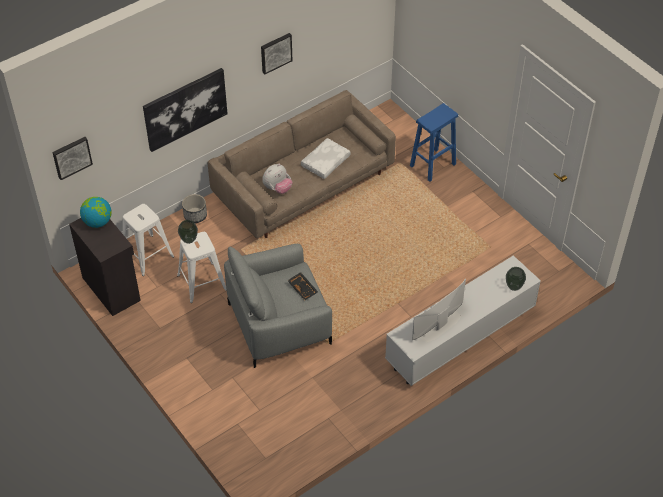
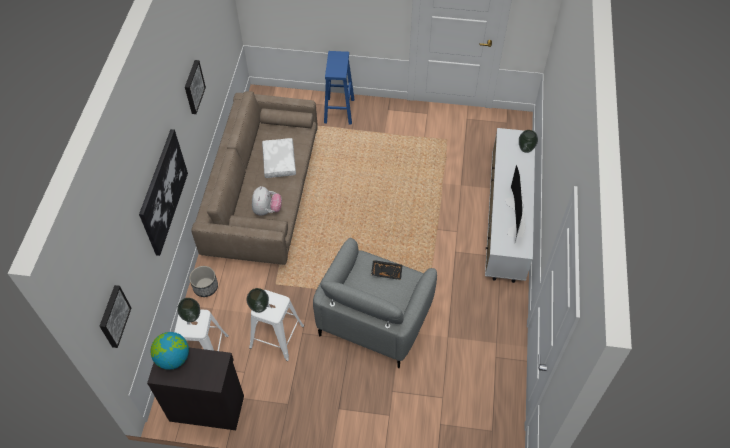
camera: 45 degrees left, 5 degrees up
(143, 213) = (191, 318): none -> vase

